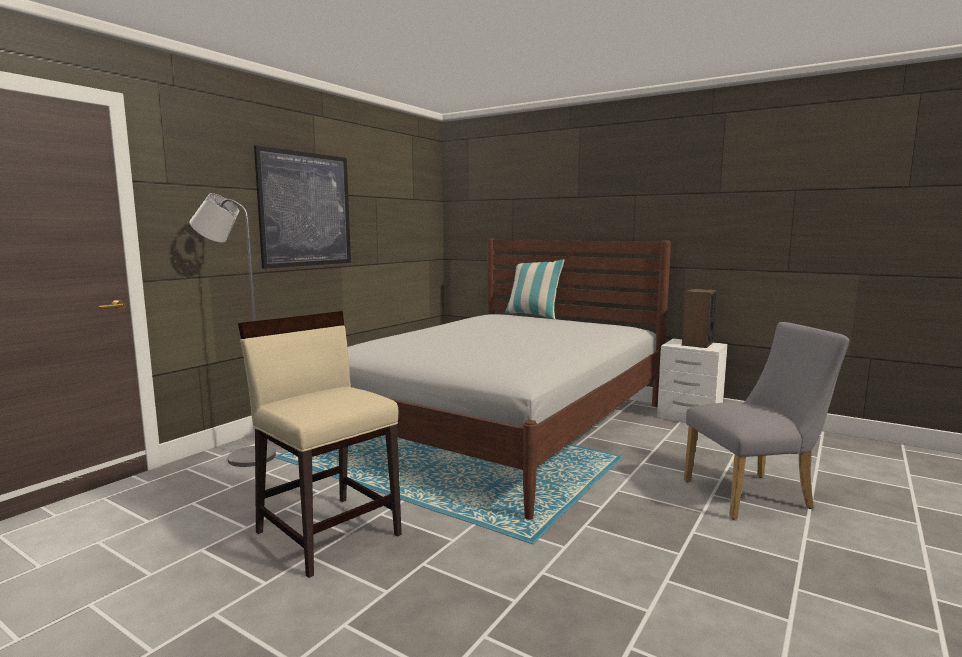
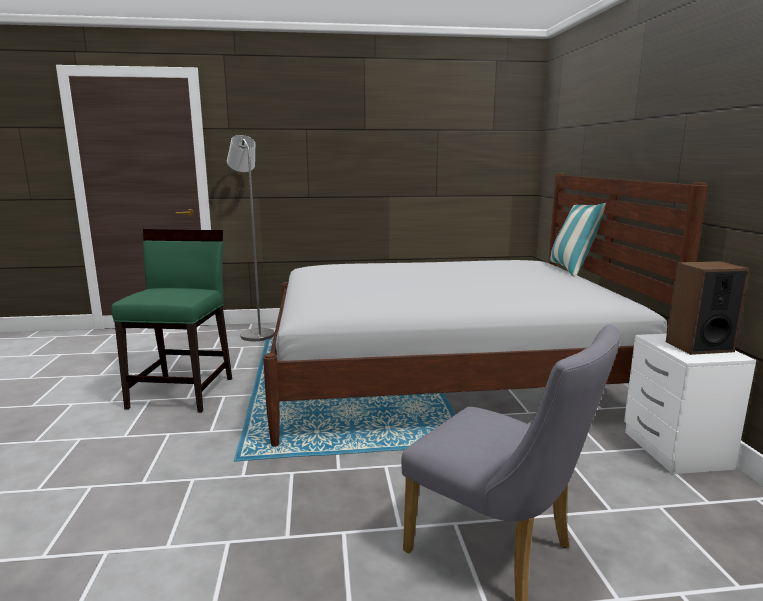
camera: 50 degrees right, 5 degrees up
(306, 209) = (350, 144): picture -> none
(328, 532) = (183, 392): beige chair -> green chair

